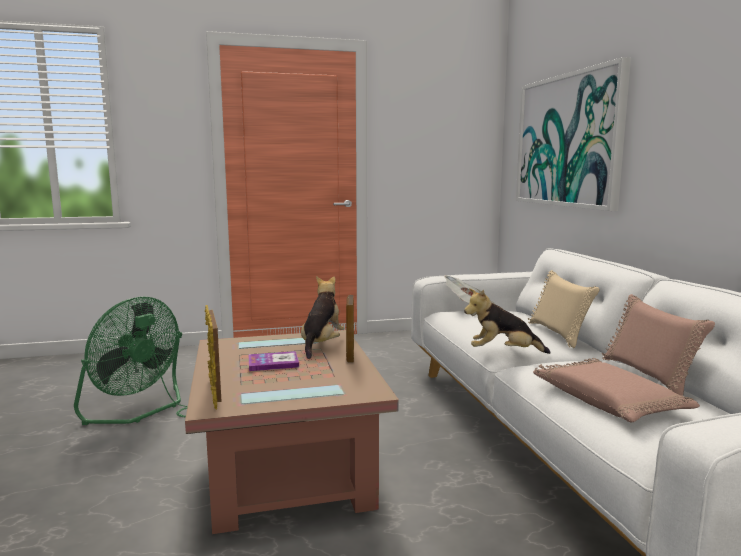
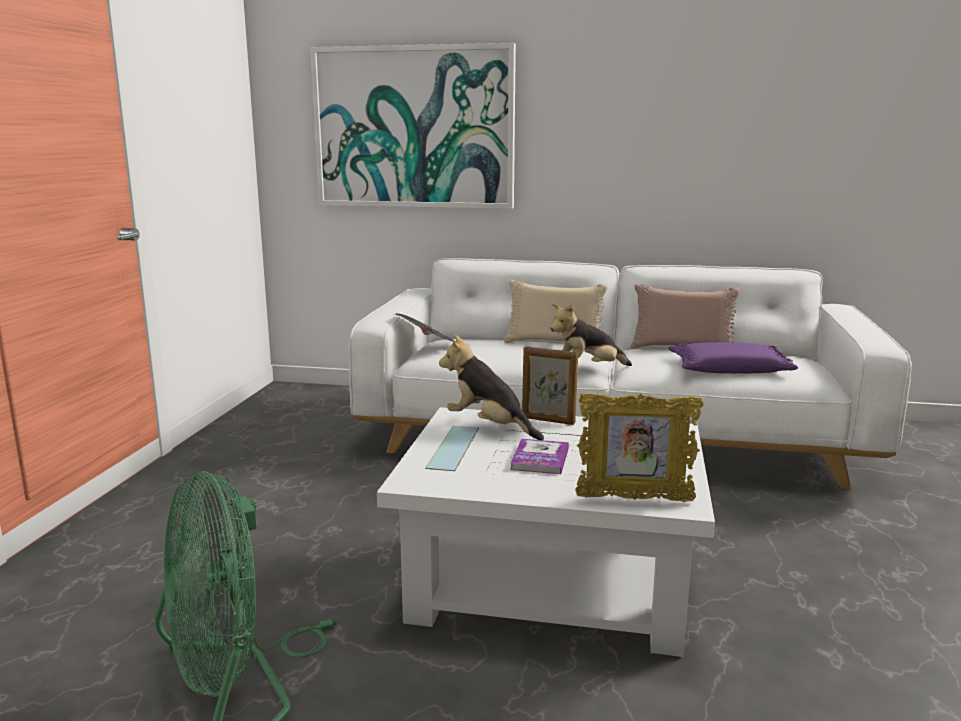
camera: 65 degrees left, 5 degrees up
(288, 465) = (551, 583): brown coffee table -> white coffee table
(503, 353) = (587, 370): plush toy -> plush toy turned 45 degrees clockwise
(608, 398) = (729, 367): beige pillow -> purple pillow

